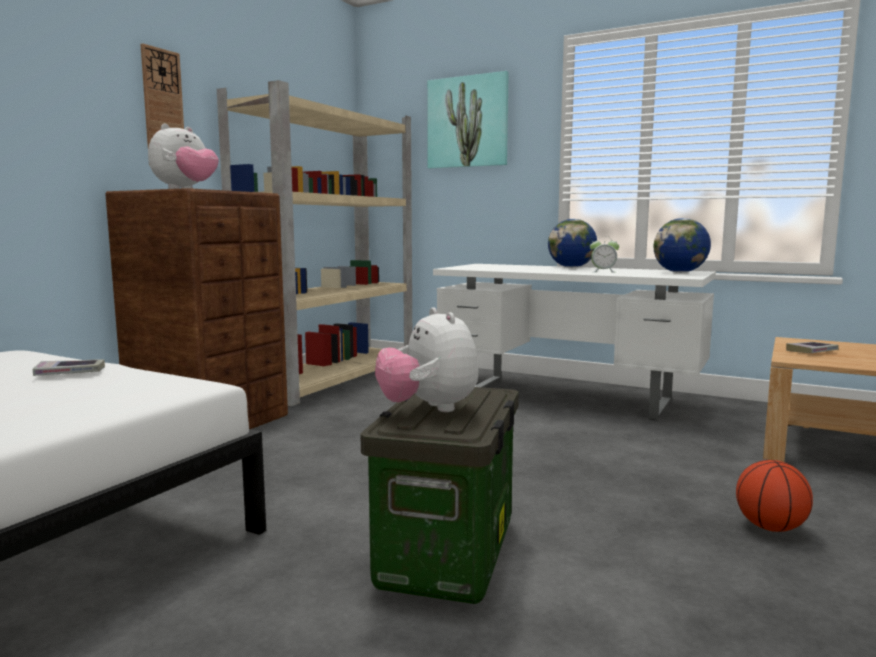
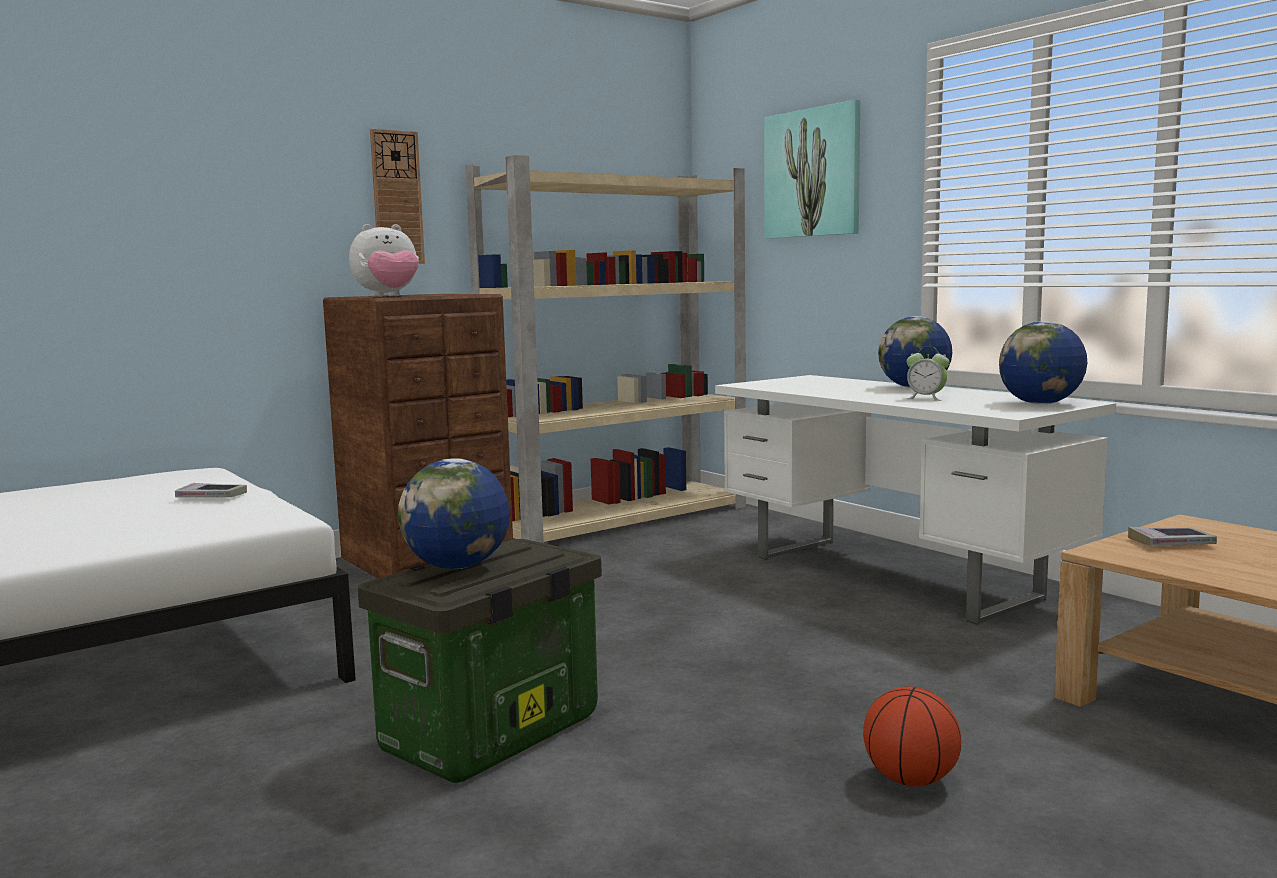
camera: 25 degrees right, 0 degrees up
(428, 409) = (457, 567): plush toy -> globe

